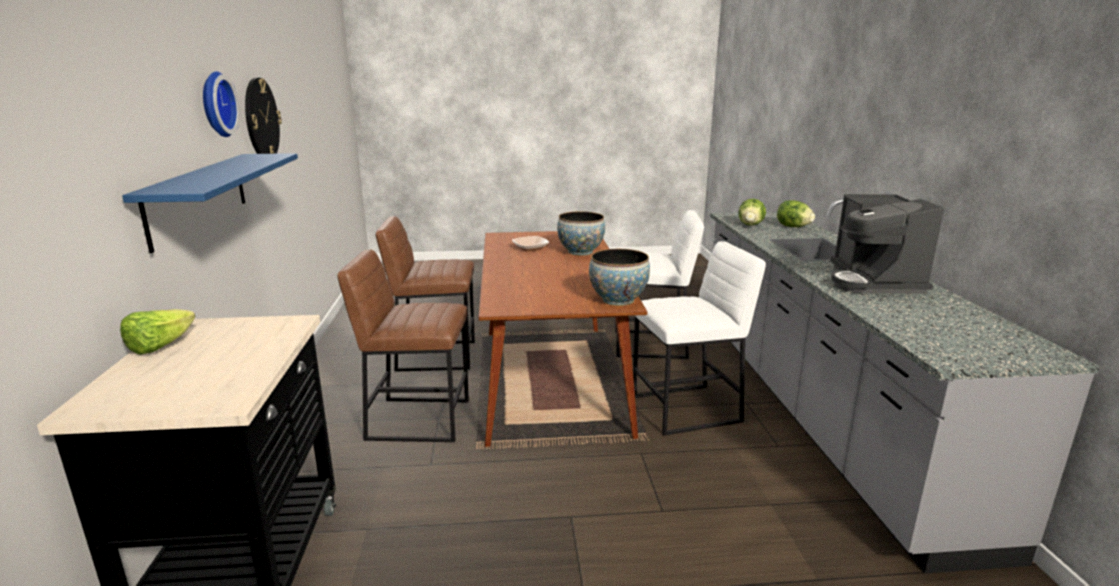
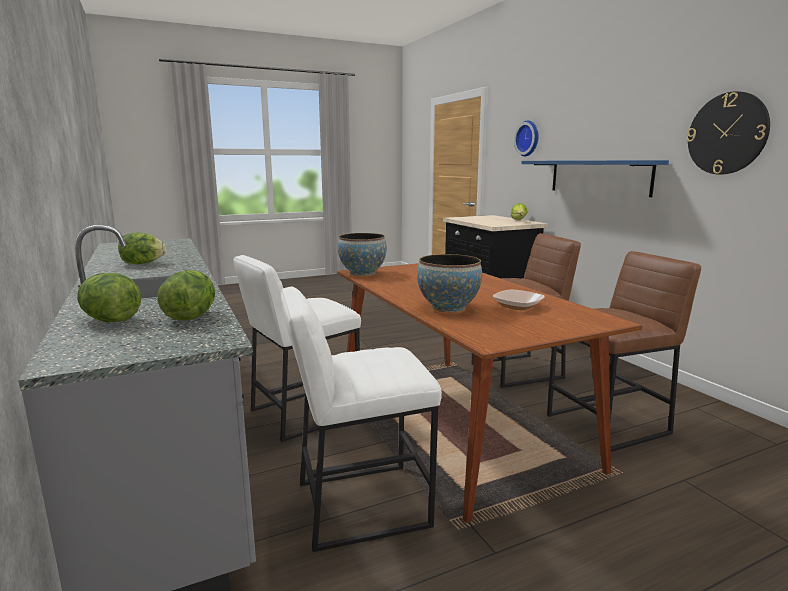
camera: 160 degrees right, 5 degrees down
(215, 104) = (644, 120): wall clock -> wall clock (528, 138)
(873, 281) = (142, 263): coffee machine -> lettuce

